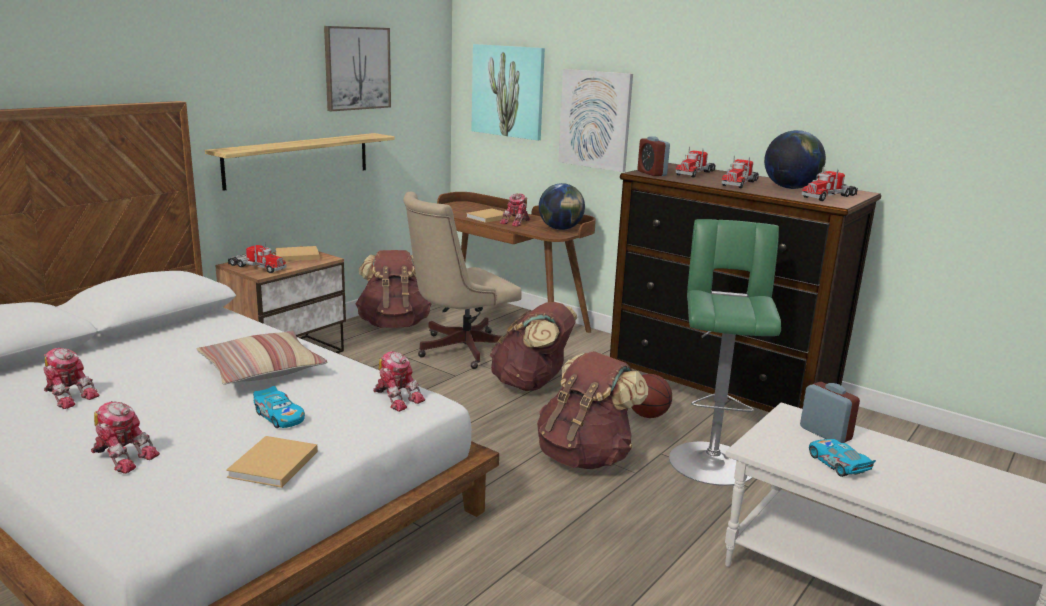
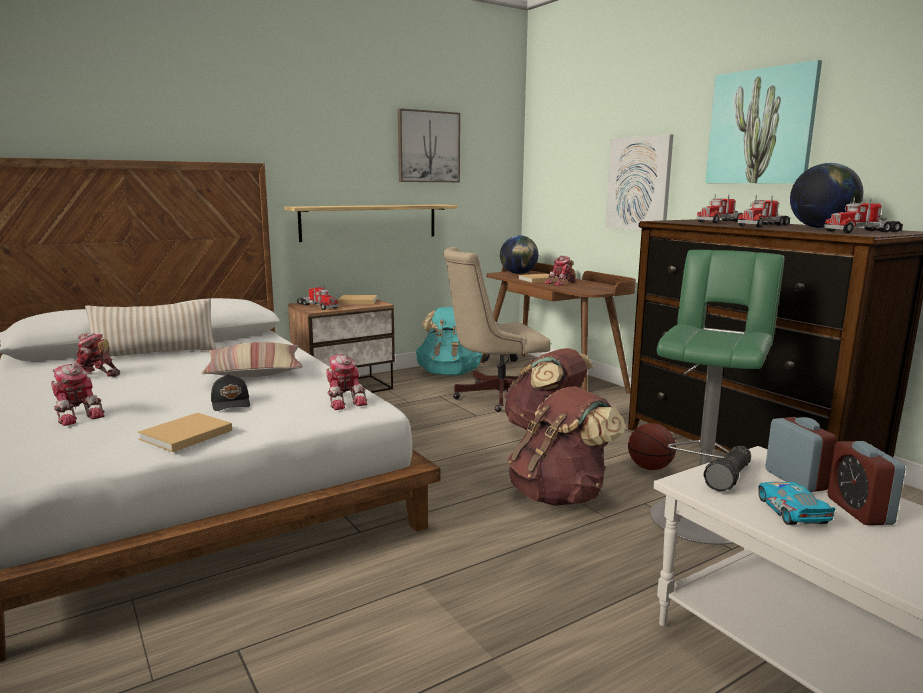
camera: 20 degrees right, 5 degrees down
(69, 395) = (94, 374): toy robot -> toy robot turned 135 degrees clockwise
(109, 354) = (155, 354): none -> beige pillow
(279, 416) = (232, 403): toy car -> black cap
(394, 324) = (449, 373): brown backpack -> turquoise backpack
(508, 91) = (566, 166): picture -> picture (760, 127)
(560, 229) = (600, 288): globe -> globe (518, 273)
(651, 173) = (672, 221): alarm clock -> alarm clock (859, 511)
(780, 439) = (730, 478): none -> flashlight

